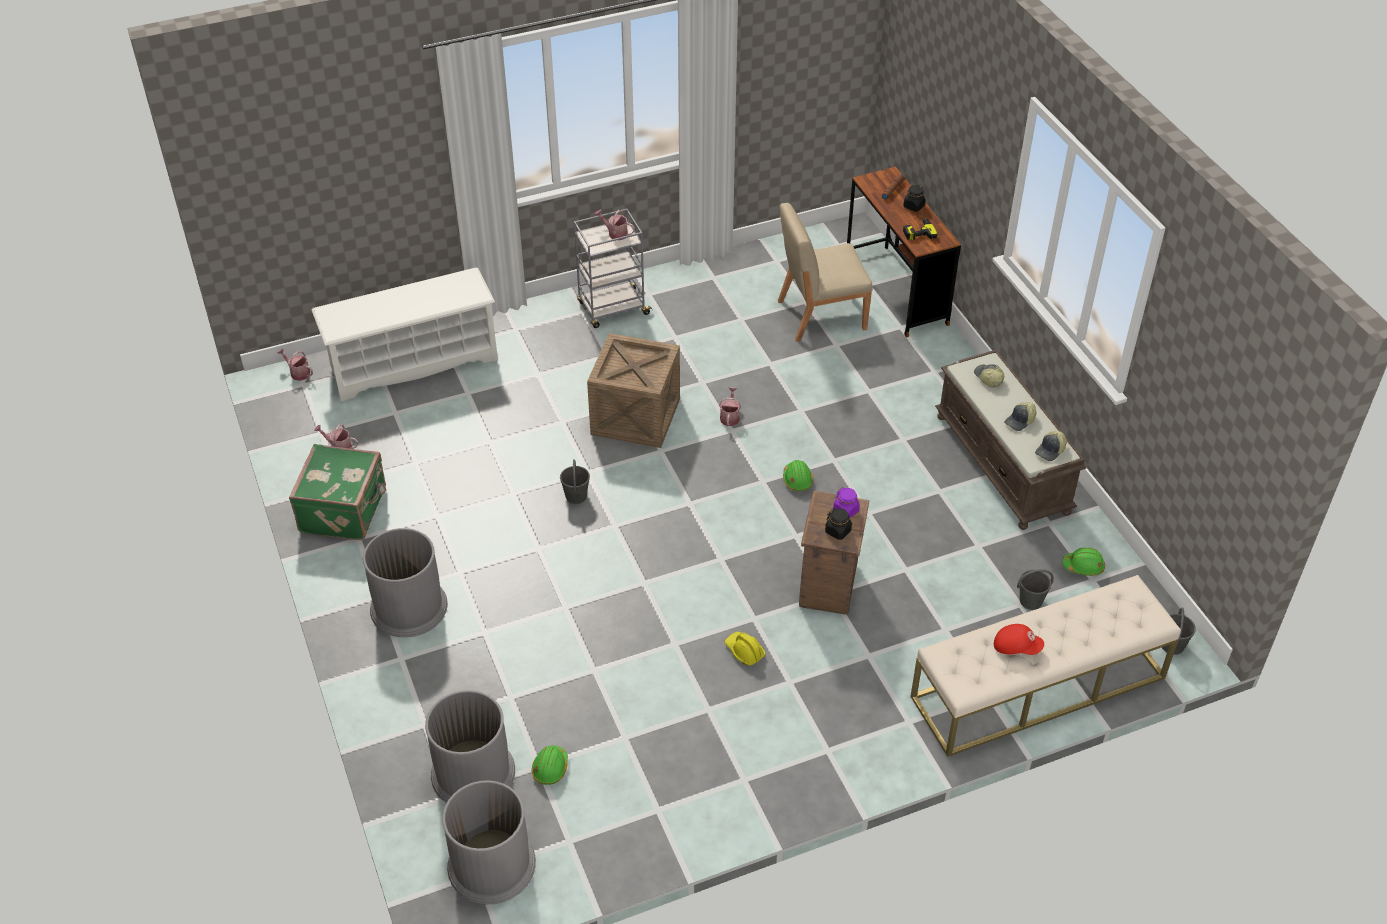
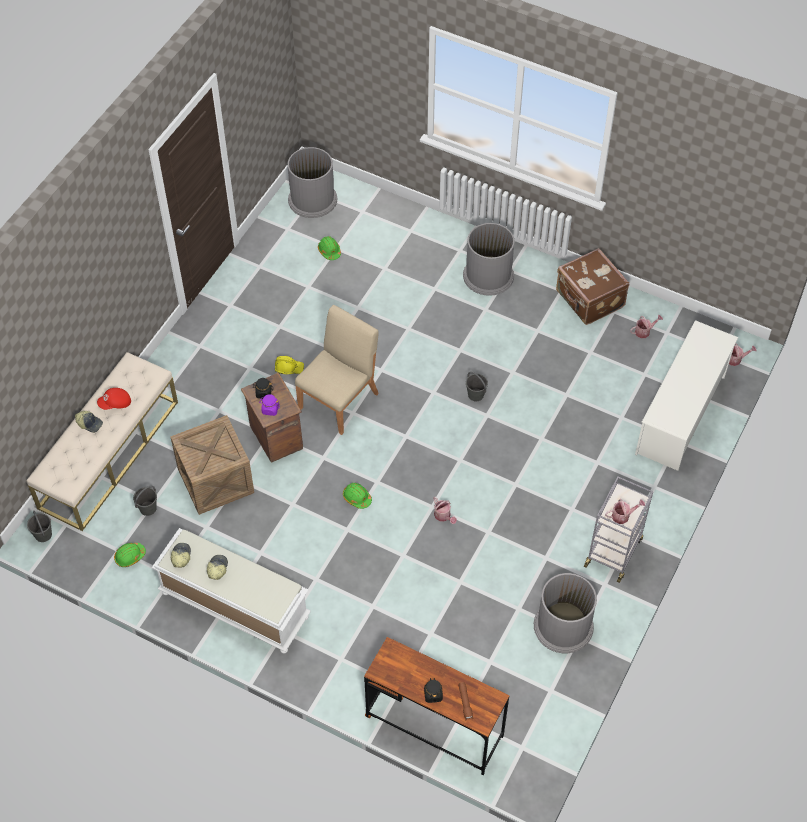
camera: 140 degrees right, 10 degrees up
(345, 510) = (589, 300): green suitcase -> brown suitcase
(473, 773) = (363, 227): grey trash can -> grey trash can (563, 626)
(635, 416) = (502, 474): crate -> crate (215, 480)
(820, 315) = (468, 656): beige chair -> beige chair (339, 400)
(916, 228) = (410, 668): power drill -> none
(988, 378) = (265, 593): cap -> cap (89, 423)
(1003, 464) = (233, 605): brown bench -> white bench

